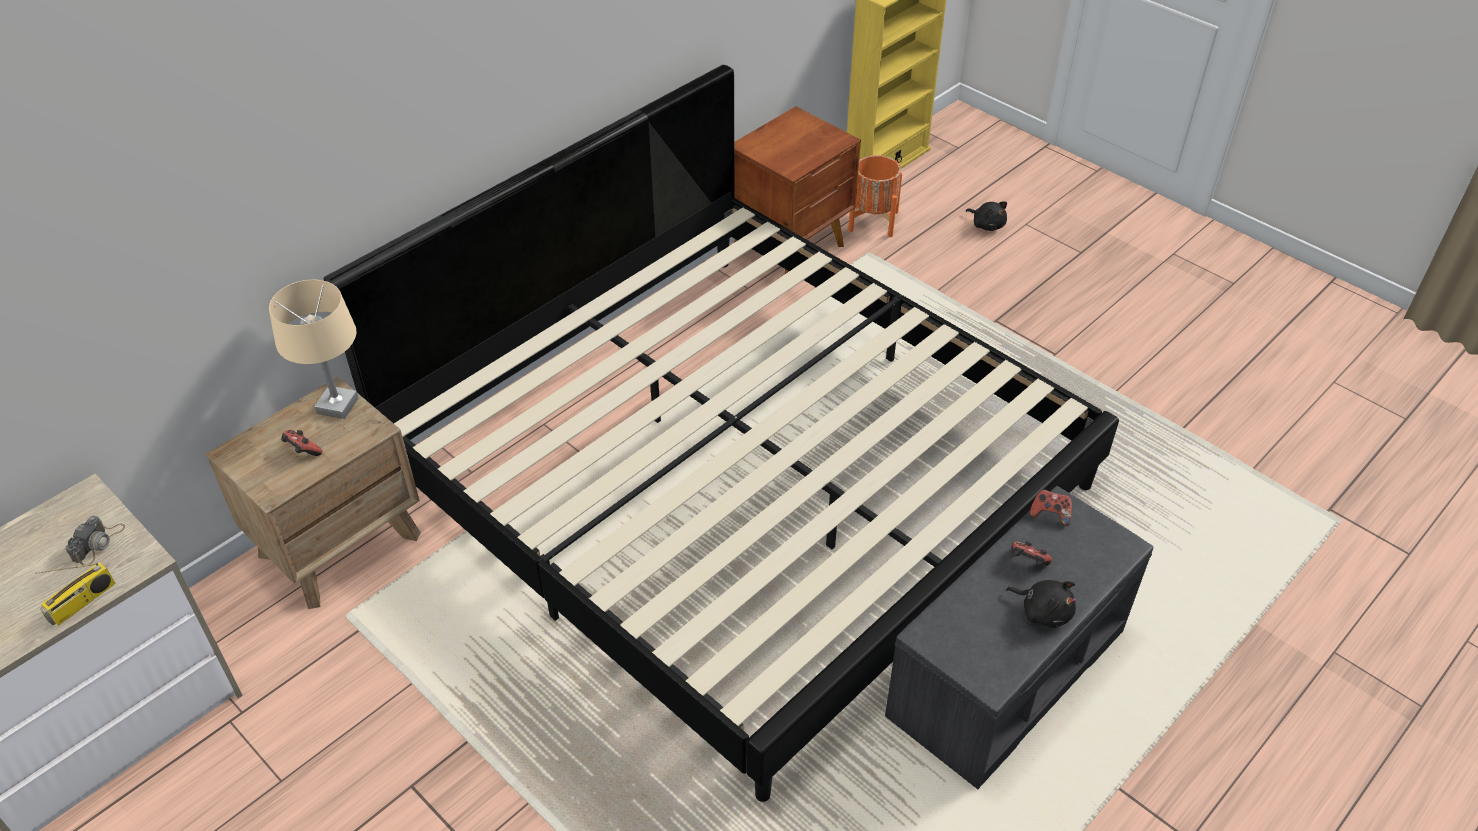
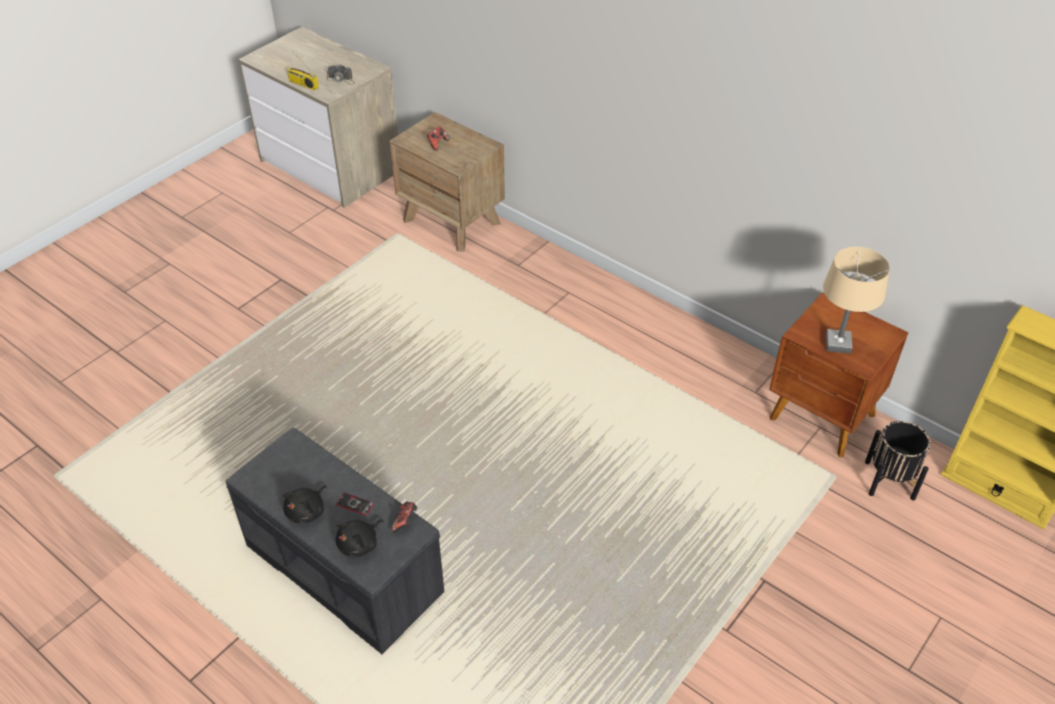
camera: 85 degrees right, 0 degrees up
(338, 405) = (477, 149): beige table lamp -> beige table lamp (838, 344)
(738, 478) = (528, 401): bed -> none
(873, 221) = (889, 479): orange planter -> black planter
(987, 225) = (923, 579): black plush toy -> black plush toy (360, 544)
(1028, 562) = (355, 504): game controller -> phone

